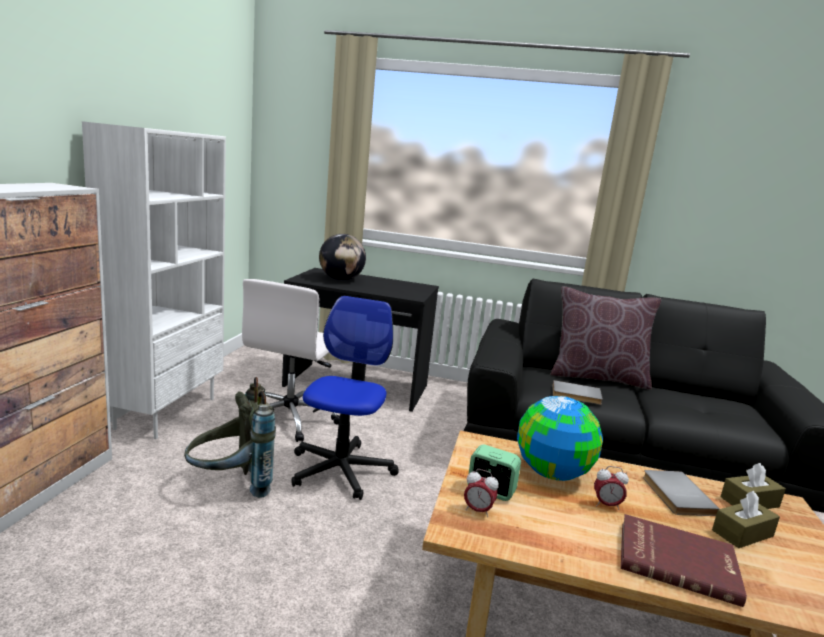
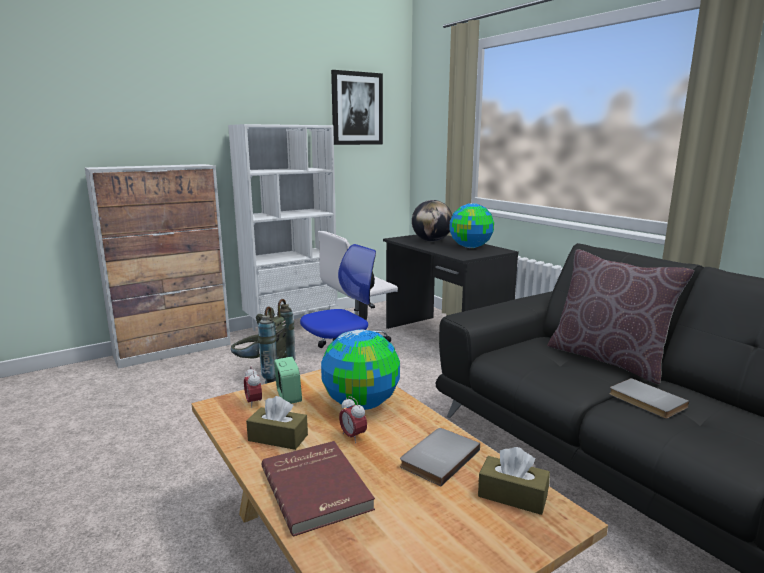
camera: 45 degrees right, 0 degrees up
(210, 111) = (357, 108): none -> picture
(393, 284) = (471, 247): none -> globe
(576, 395) = (535, 366): grey book -> grey book (645, 401)
(742, 533) = (432, 507): brown tissue box -> brown tissue box (278, 438)

